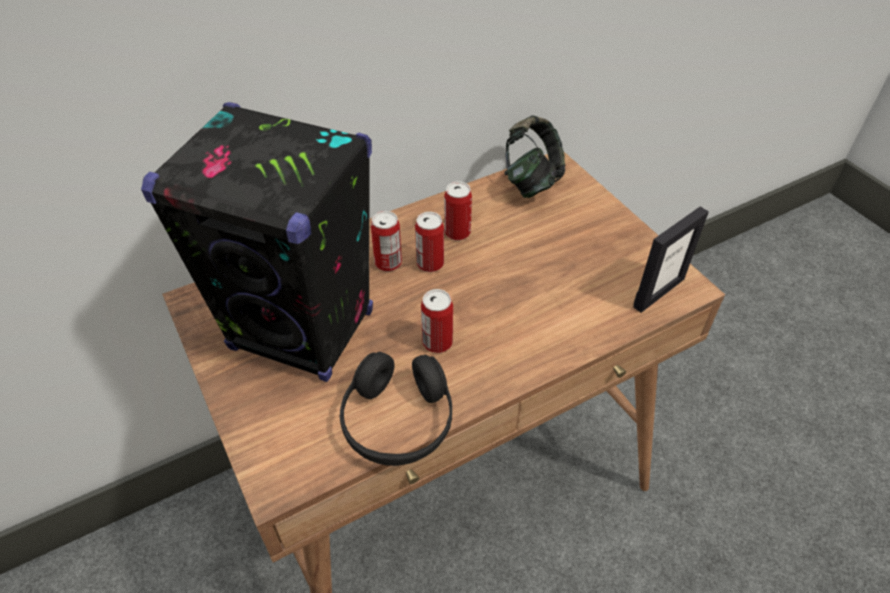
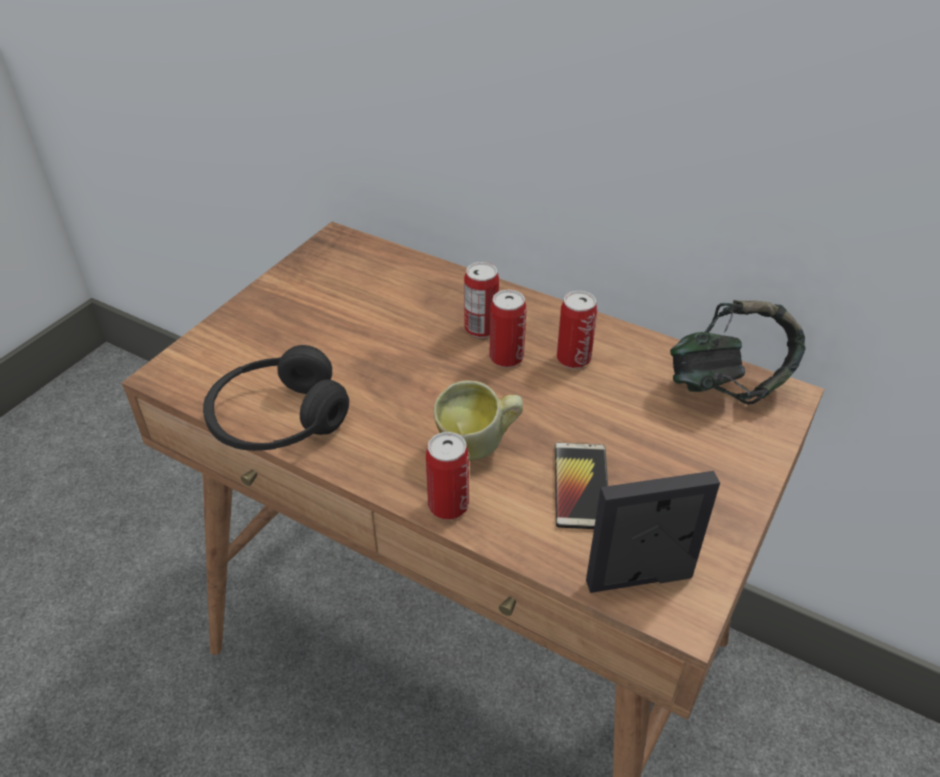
camera: 60 degrees right, 5 degrees down
(303, 331) = (347, 314): black speaker -> none
(437, 342) = (398, 407): can -> can (448, 505)
(508, 316) = (478, 447): none -> mug
(573, 283) = (581, 486): none -> phone
(658, 292) = (639, 579): picture frame -> picture frame turned 150 degrees clockwise

